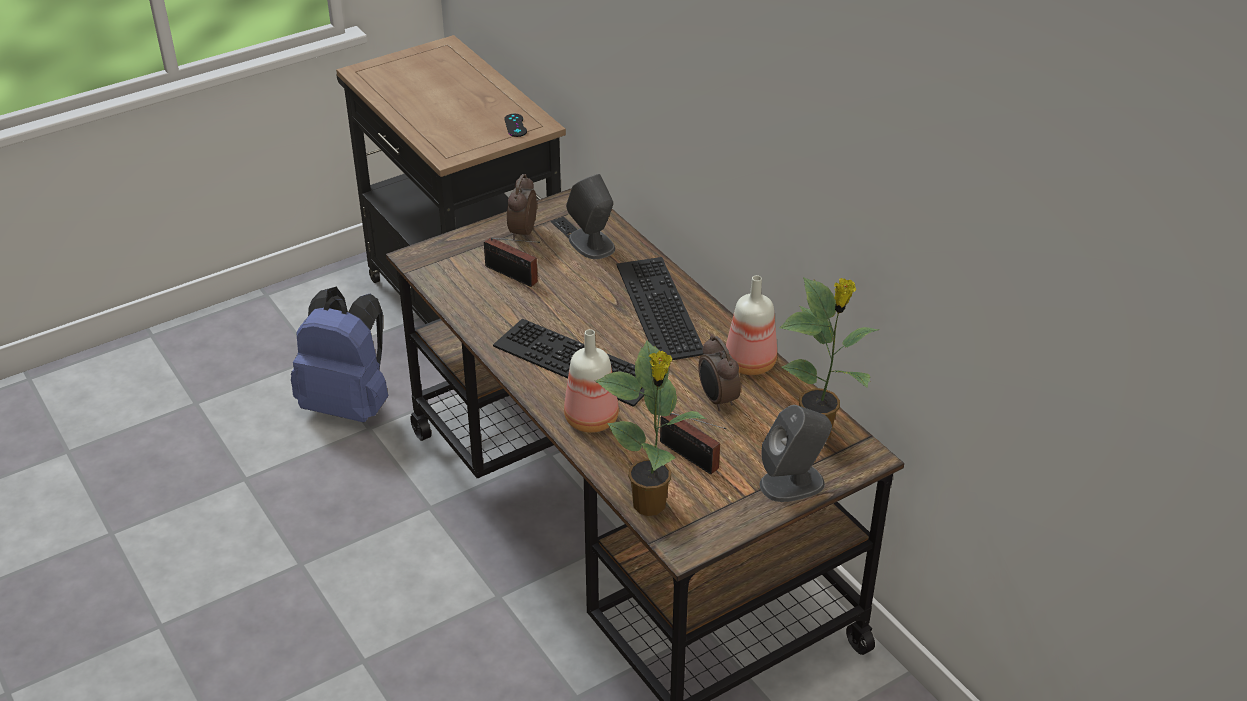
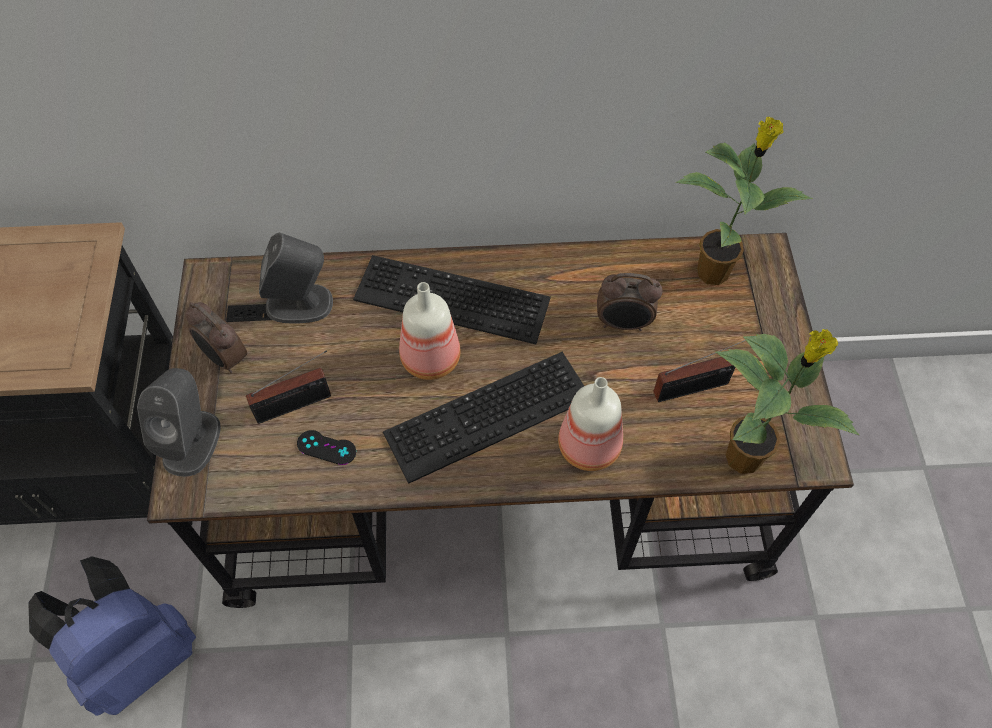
camera: 60 degrees left, 20 degrees up
(515, 125) = (69, 266): black game controller -> black game controller (326, 447)
(748, 364) = (586, 271): bottle -> bottle (430, 360)
(793, 483) = (772, 326): grey speaker -> grey speaker (192, 441)

